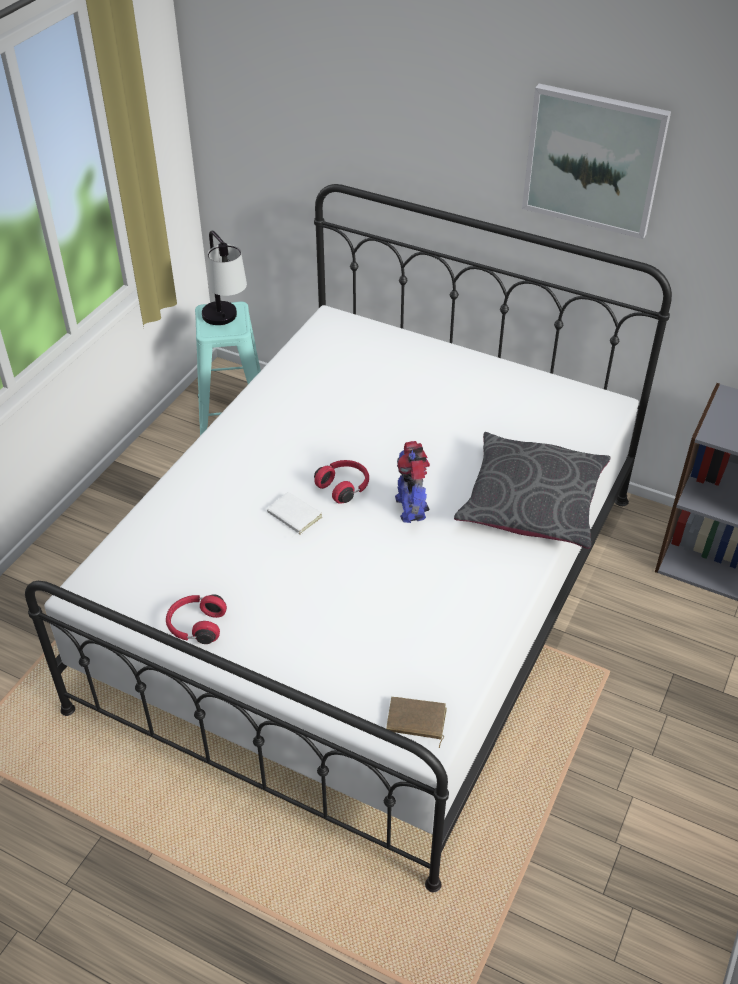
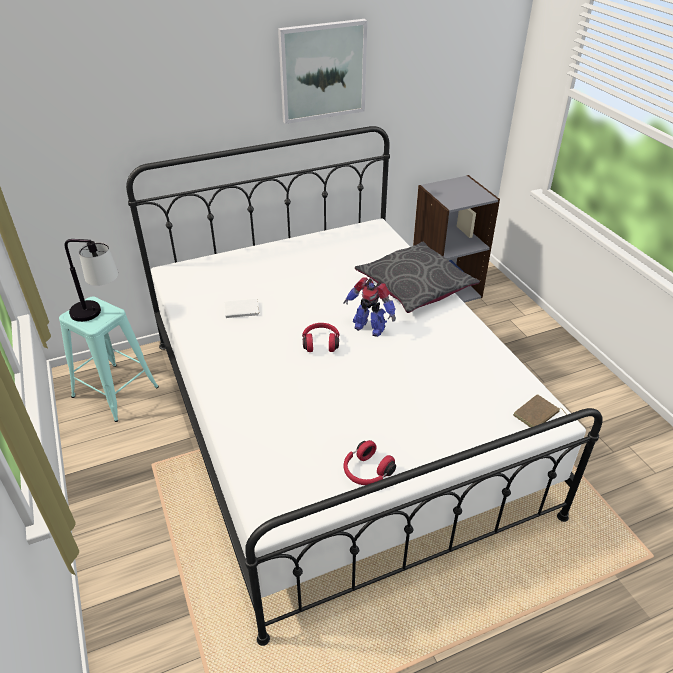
camera: 50 degrees left, 5 degrees down
(293, 516) = (319, 376): white book -> white book (242, 311)

